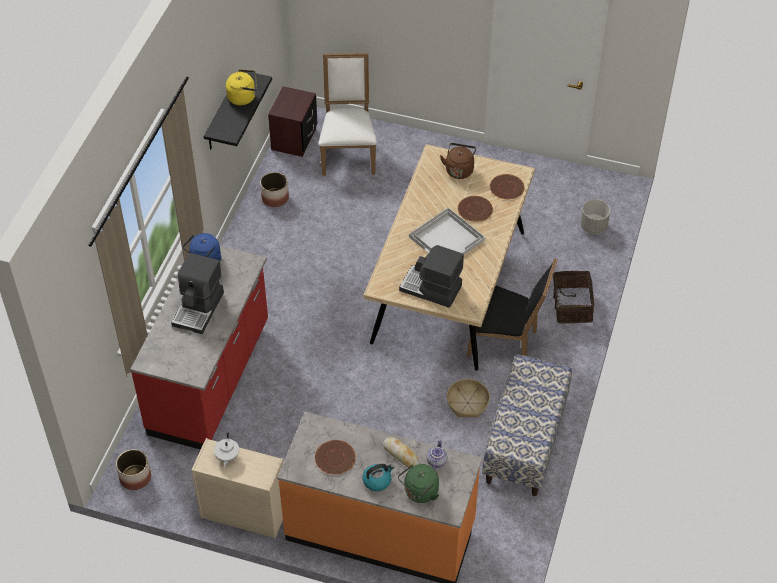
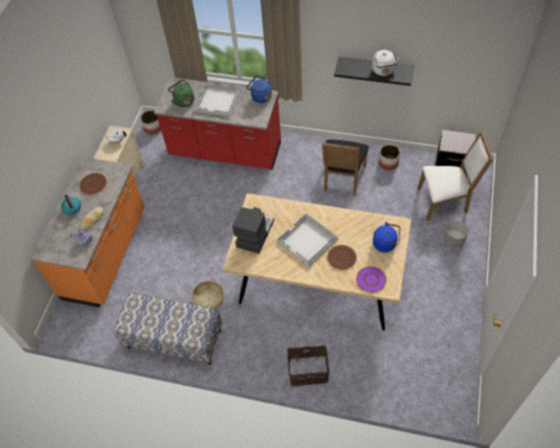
camera: 90 degrees right, 5 degrees up
(199, 308) = (218, 100): coffee machine -> white tray
(243, 97) = (383, 71): yellow kettle -> white kettle
(419, 493) = (60, 233): green kettle -> green kettle (183, 101)
(459, 169) = (386, 244): brown kettle -> blue kettle
(506, 188) = (370, 280): brown plate -> purple plate
(506, 342) = (266, 322): black chair -> black chair (342, 179)
(593, 226) = (401, 387): grey planter -> grey planter (454, 240)

